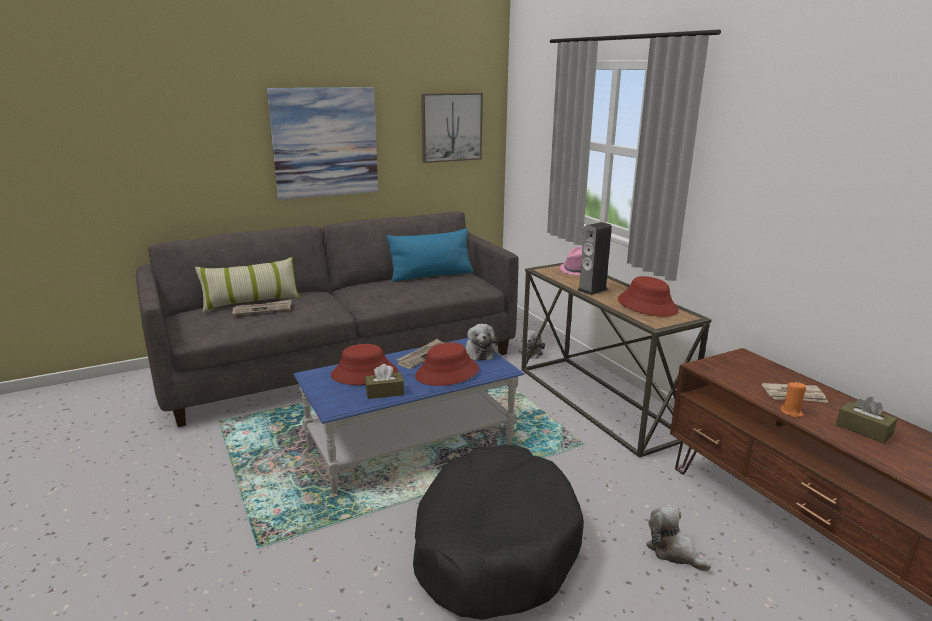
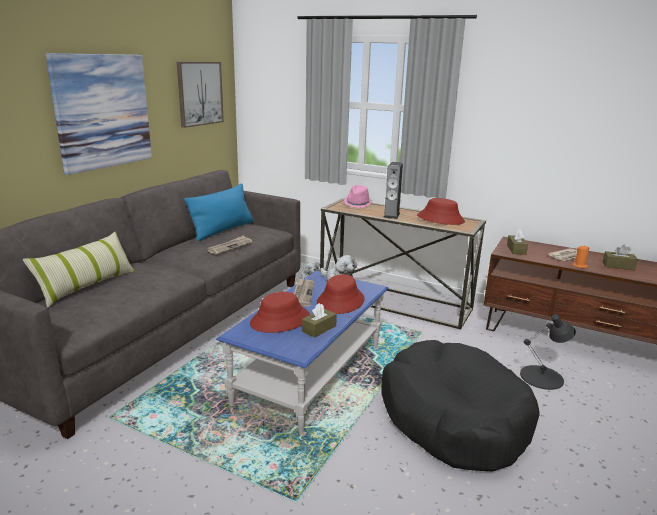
camera: 35 degrees left, 0 degrees up
(262, 309) = (116, 289): newspaper -> newspaper (230, 246)
(673, 551) = (542, 377): plush toy -> black table lamp
(728, 368) = (516, 250): none -> brown tissue box

